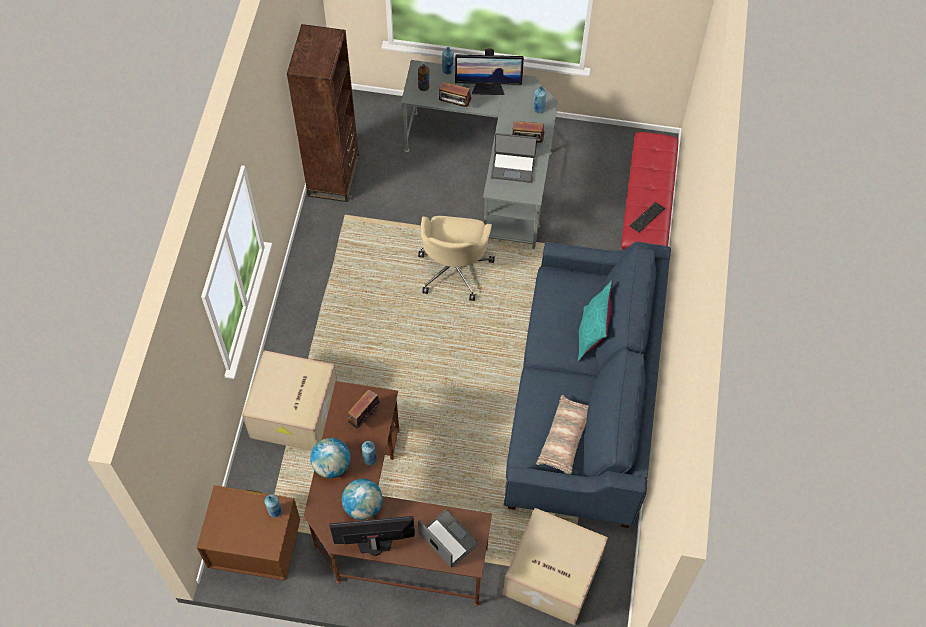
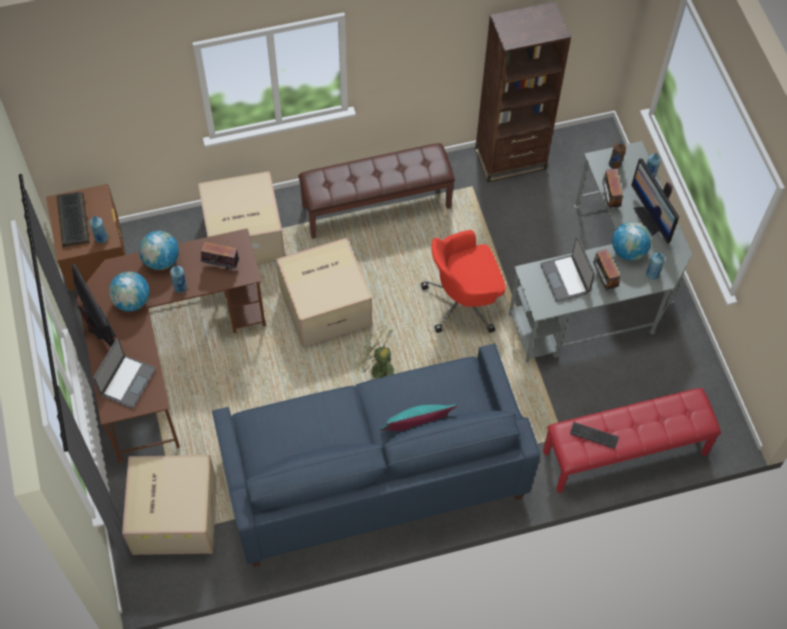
camera: 65 degrees right, 0 degrees up
(238, 531) = (72, 219): none -> keyboard
(322, 294) = (376, 205): none -> brown bench
(403, 374) = (326, 305): none -> cardboard box
(454, 269) = (463, 301): beige office chair -> red office chair
(486, 359) = (377, 369): none -> green fan
(509, 115) = (628, 251): none -> globe
(565, 438) = (287, 449): pillow -> none

